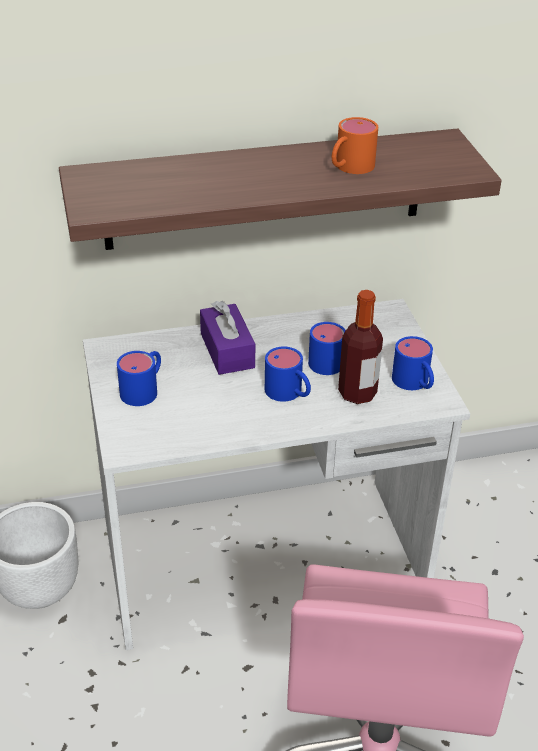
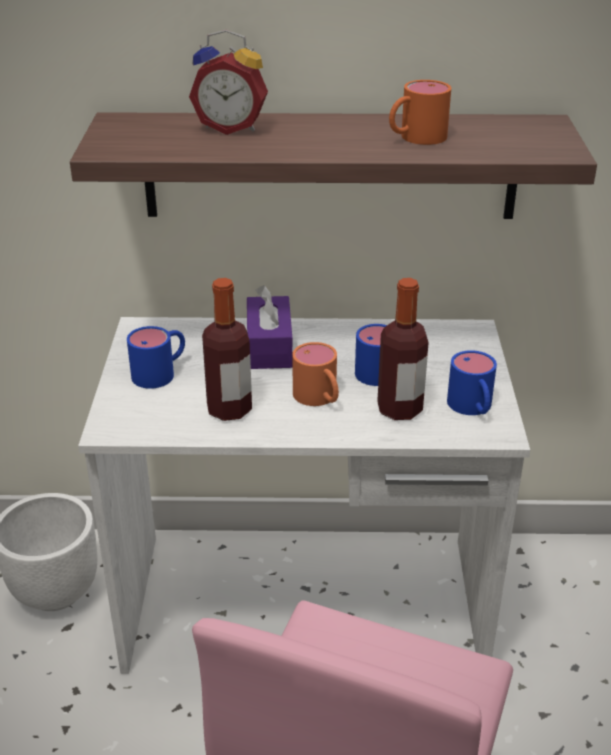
camera: 15 degrees right, 5 degrees down
(190, 172) = (231, 127): none -> alarm clock
(218, 415) = (229, 409): none -> bottle
(289, 393) = (319, 398): blue mug -> orange mug

